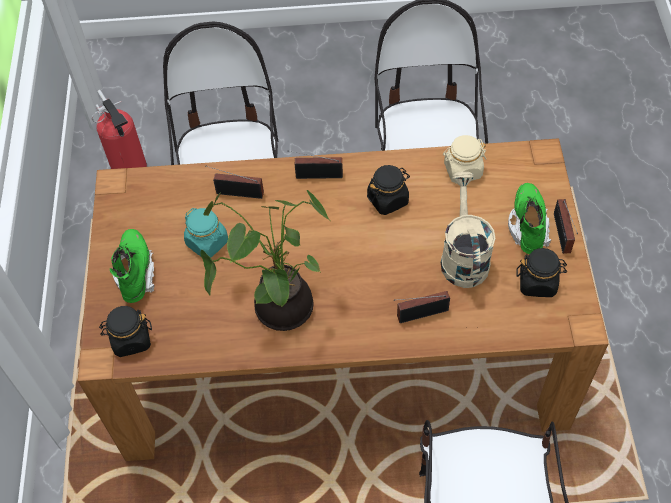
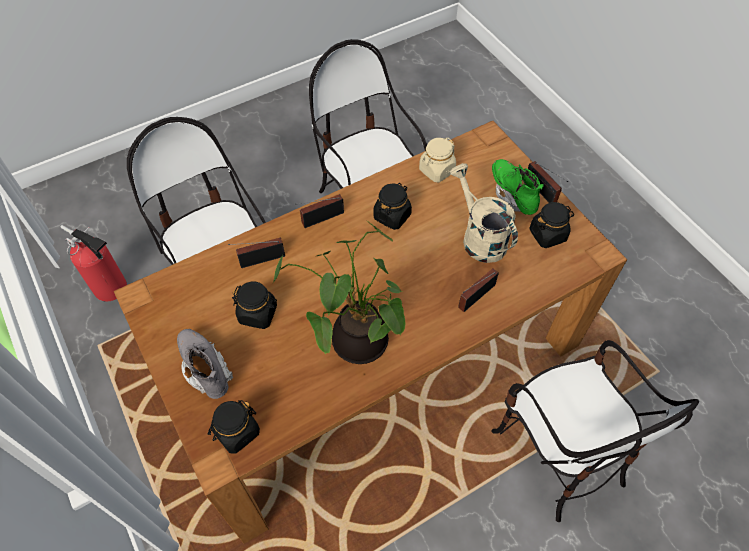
camera: 30 degrees left, 0 degrees up
(135, 273) = (205, 369): green boot -> grey boot
(207, 243) = (258, 314): turquoise jar -> black jar

